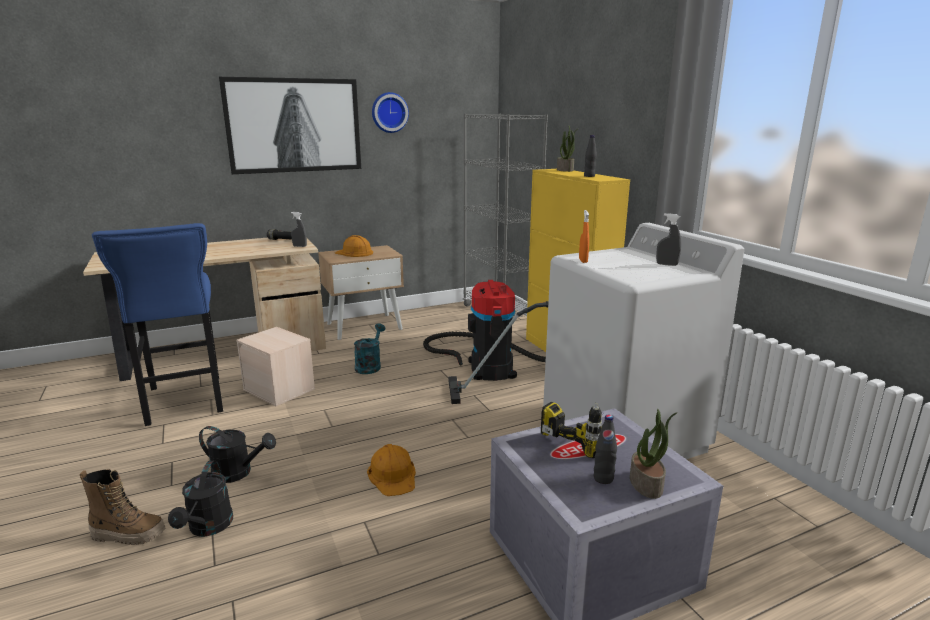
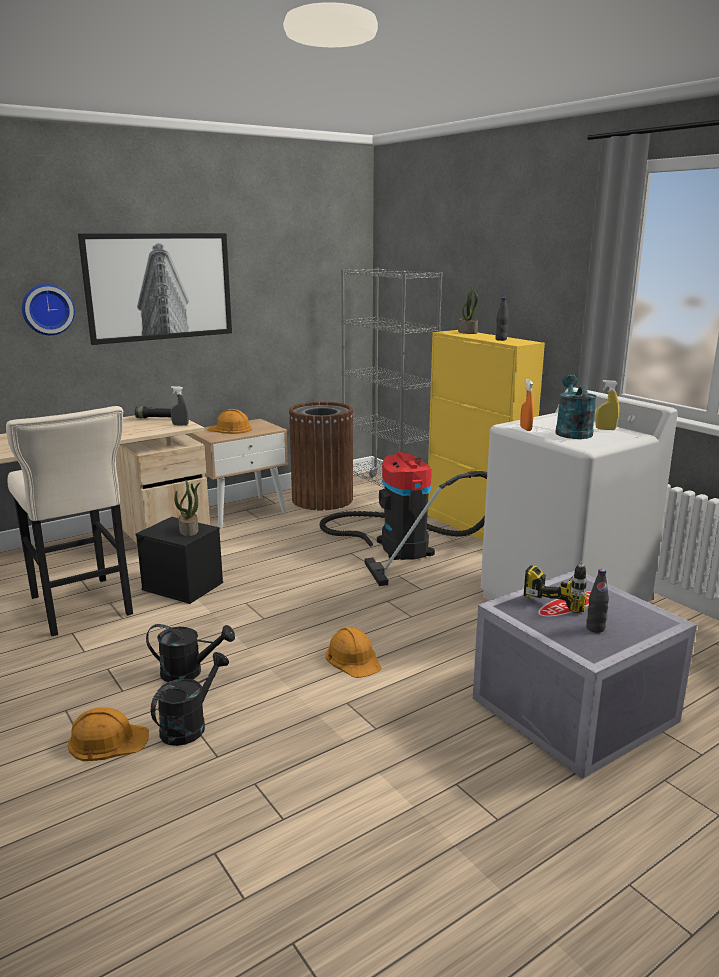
camera: 10 degrees left, 0 degrees up
(129, 534) = (107, 740): boot -> orange hard hat
(185, 402) = (82, 608): blue stool -> beige stool
(208, 528) = (189, 725): black watering can -> black watering can turned 135 degrees counterclockwise
(280, 389) = (184, 586): beige storage box -> black storage box
(370, 366) = (271, 554): turquoise watering can -> turquoise watering can (572, 431)
(389, 112) = (260, 269): wall clock -> wall clock (47, 309)
(439, 319) = (322, 499): none -> brown trash can
(647, 484) = (634, 629): potted plant -> potted plant (189, 531)
(666, 264) = (605, 429): grey spray bottle -> yellow spray bottle

